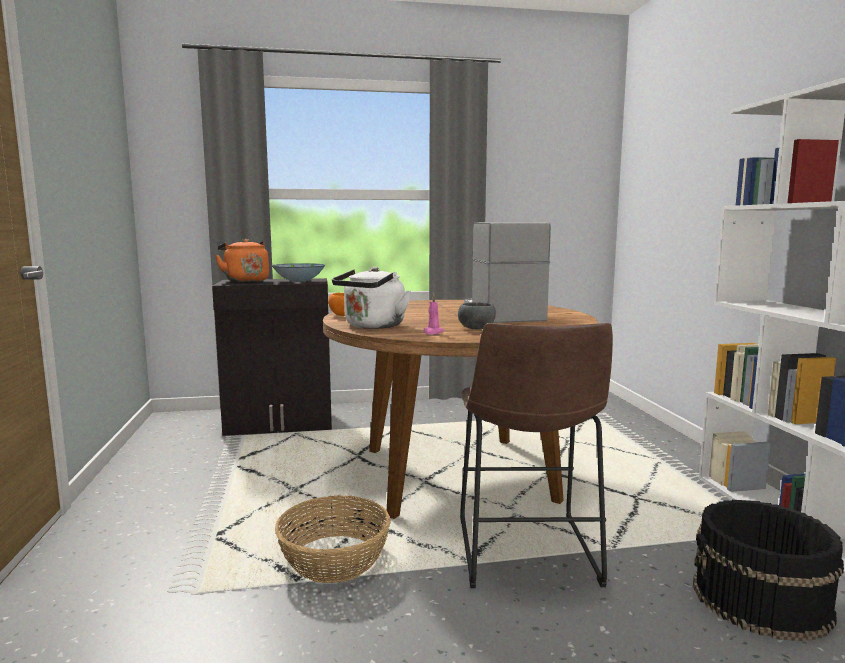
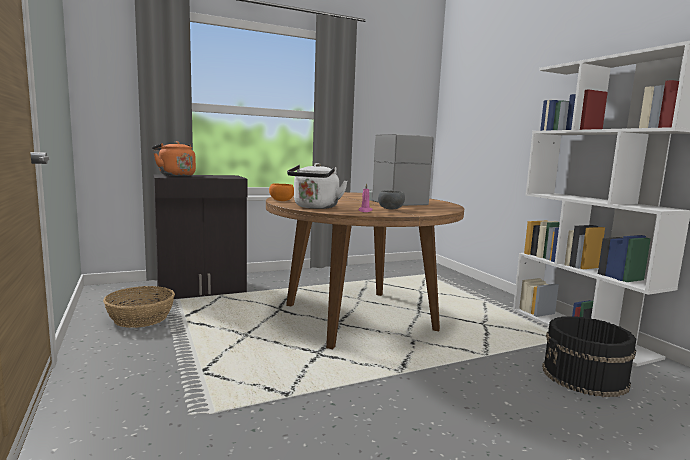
camera: 15 degrees left, 0 degrees up
(299, 281) = (221, 176): bowl -> none
(334, 558) = (305, 378): basket -> basket (141, 318)
(526, 556) = (435, 365): brown stool -> none

